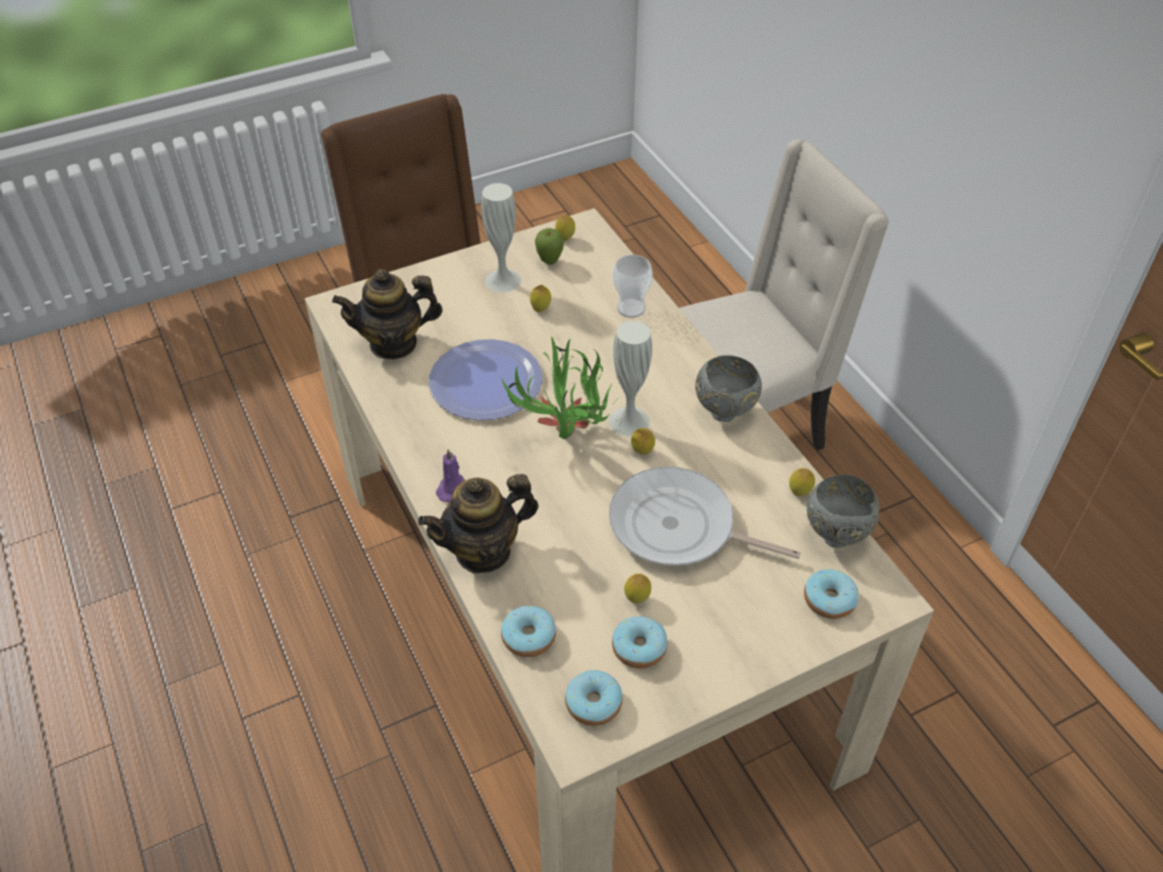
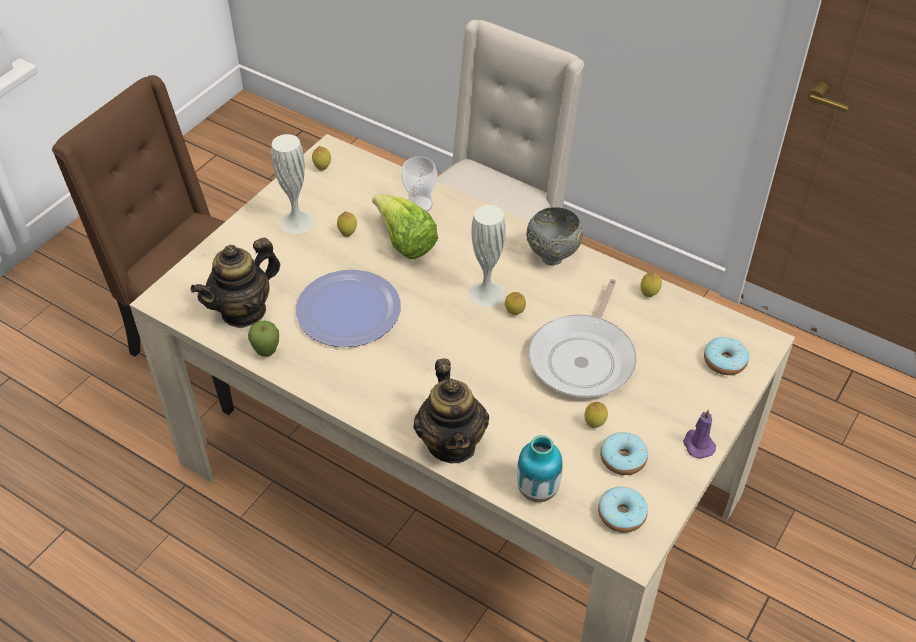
camera: 30 degrees left, 0 degrees up
(453, 489) = (390, 406): purple candle -> purple candle (697, 444)
(483, 551) = (452, 443): teapot -> teapot turned 45 degrees counterclockwise
(528, 637) = (537, 490): donut -> vase
(549, 262) = (324, 192): apple -> apple (267, 353)
(565, 442) = (450, 331): potted plant -> none
(588, 339) = (405, 242): none -> lettuce
(679, 527) = (584, 358): frying pan -> frying pan turned 60 degrees counterclockwise
(835, 535) = (695, 314): grey bowl -> none

